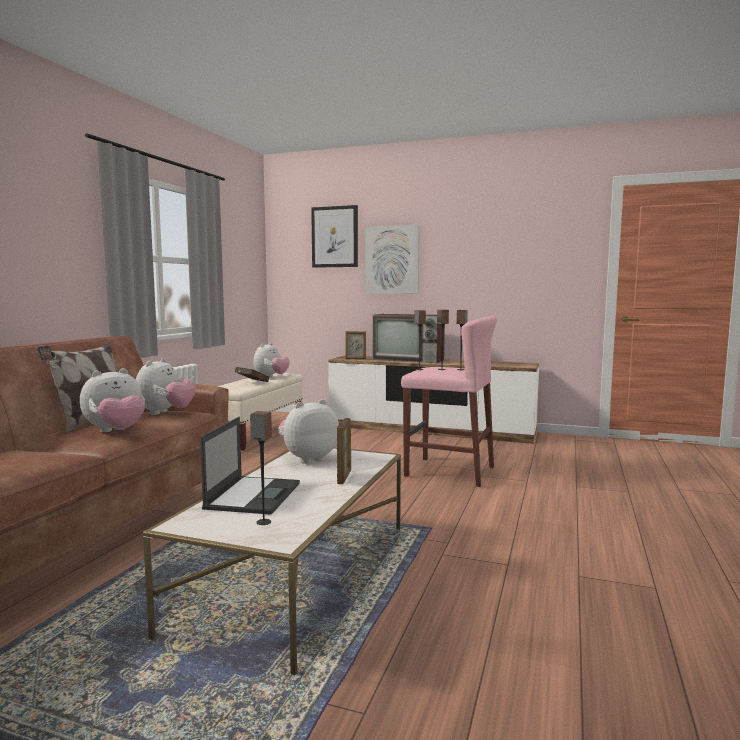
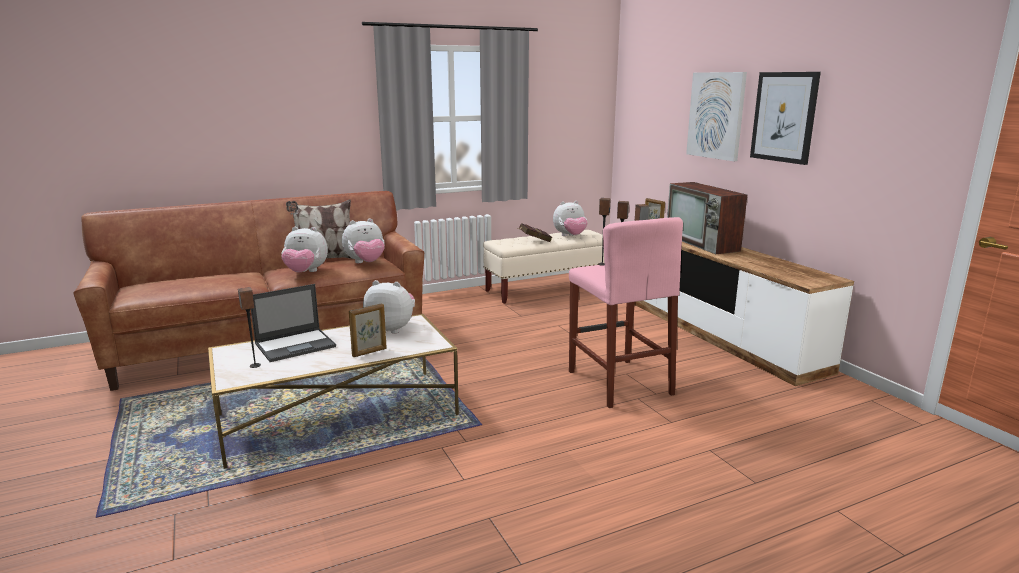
camera: 45 degrees right, 10 degrees up
(335, 237) = (669, 83): picture -> picture (784, 117)

